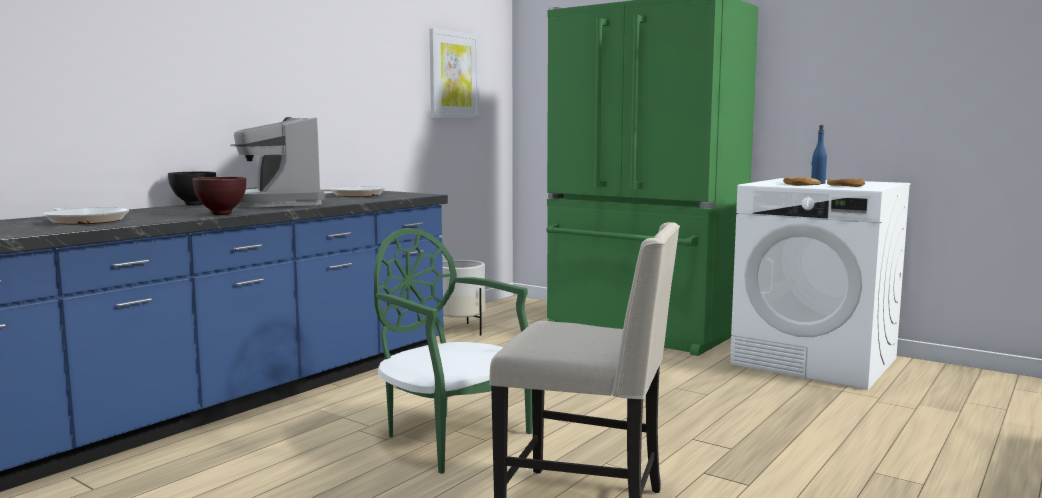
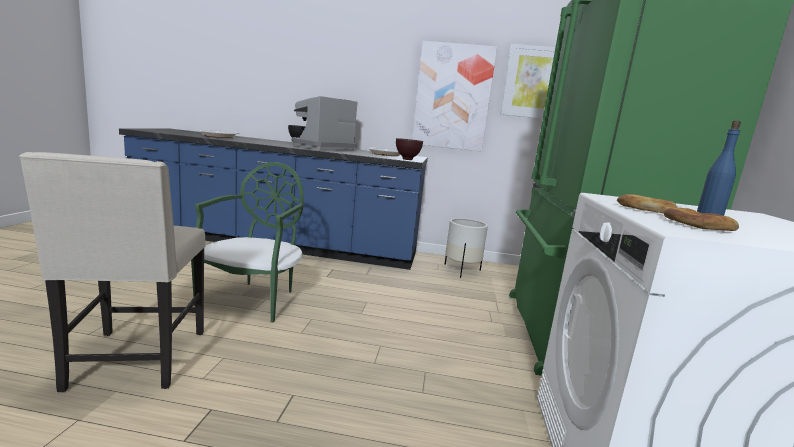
camera: 60 degrees right, 5 degrees up
(220, 214) = (258, 143): brown bowl -> brown bowl (407, 159)
(382, 100) = (452, 97): none -> picture

